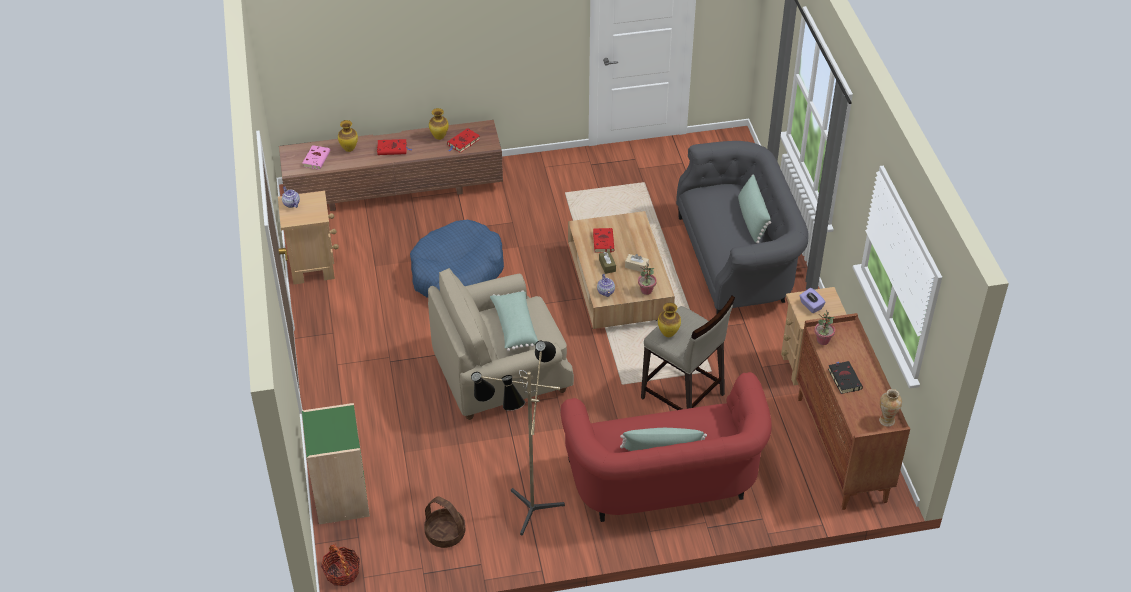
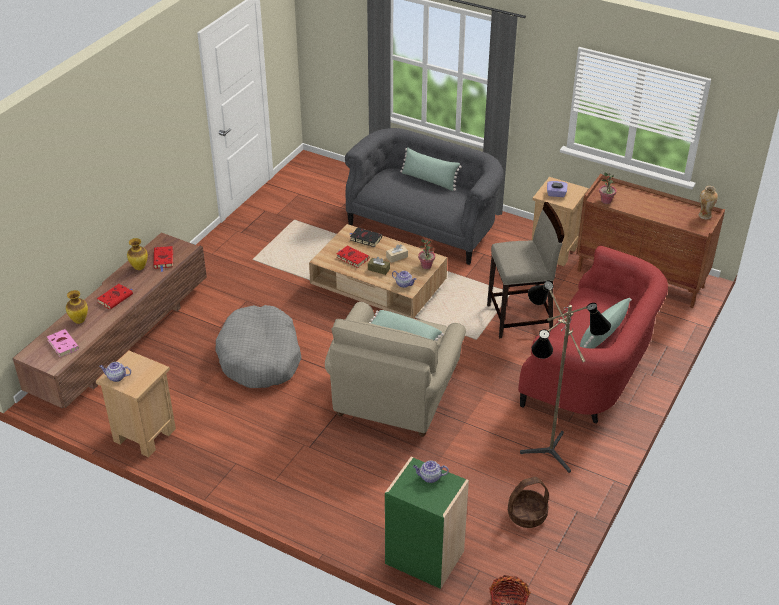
camera: 50 degrees left, 5 degrees down
(341, 426) = (429, 477): none -> teapot
(456, 272) = (260, 357): blue dog bed -> grey dog bed
(668, 334) = (516, 262): vase -> none
(844, 378) = (649, 211): black book -> black book (365, 238)

